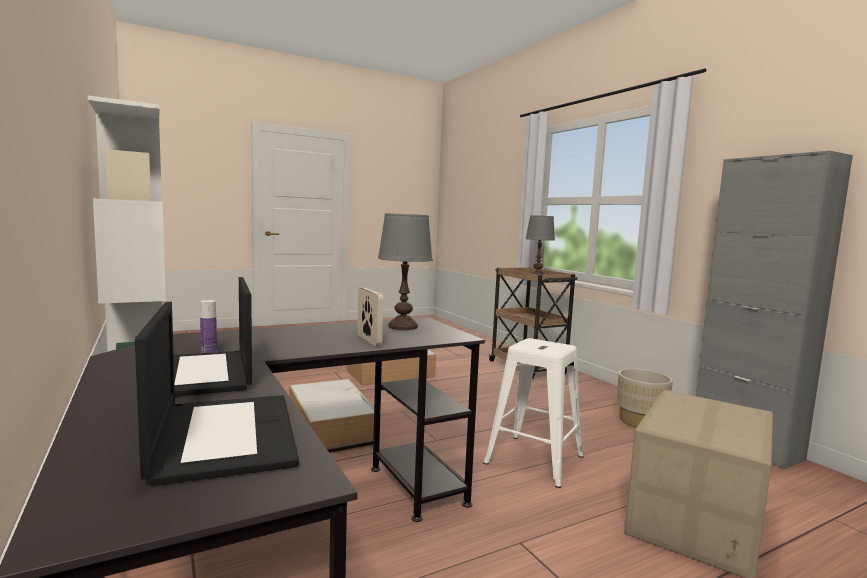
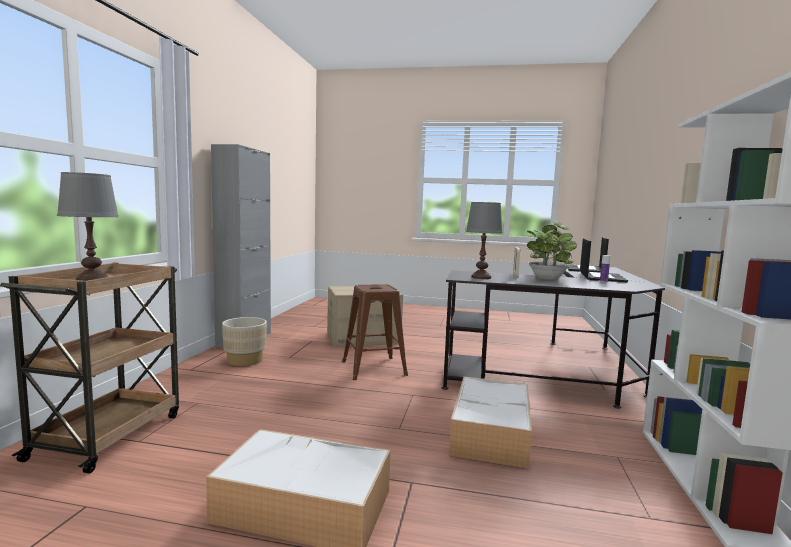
camera: 140 degrees left, 0 degrees up
(313, 344) = (548, 278): none -> potted plant
(535, 460) = (374, 367): white stool -> brown stool

